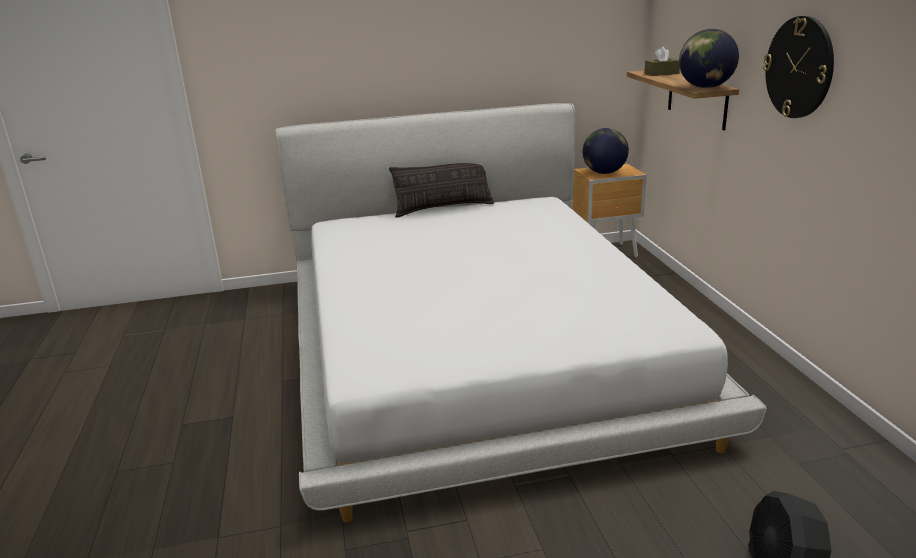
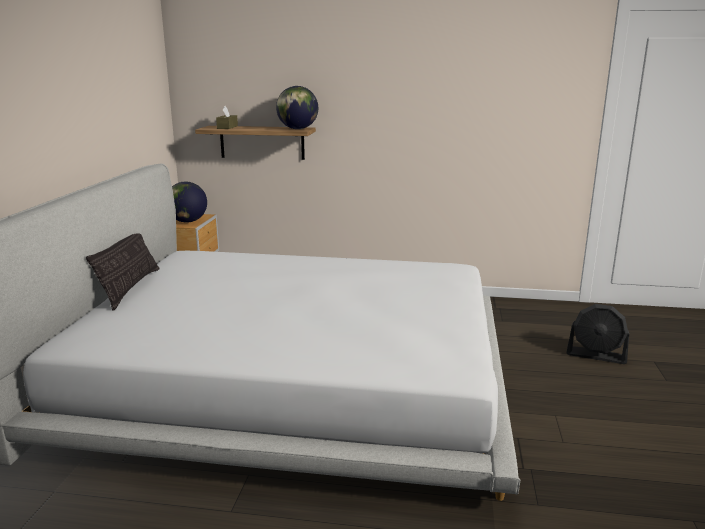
camera: 70 degrees left, 5 degrees down
(799, 67) = (376, 105): wall clock -> none

